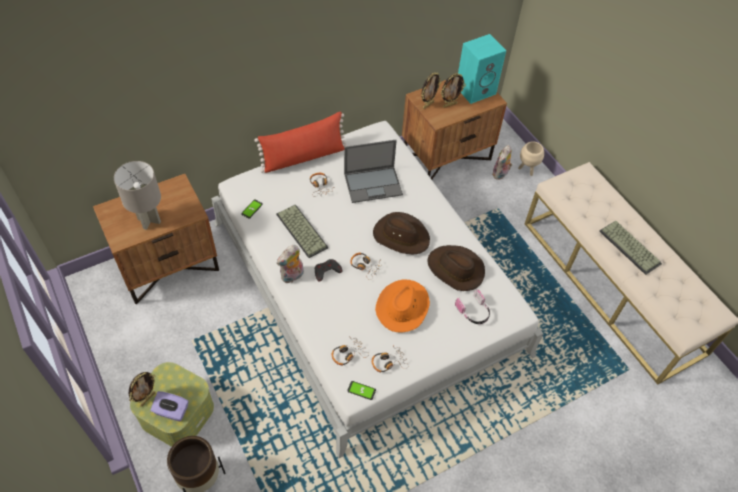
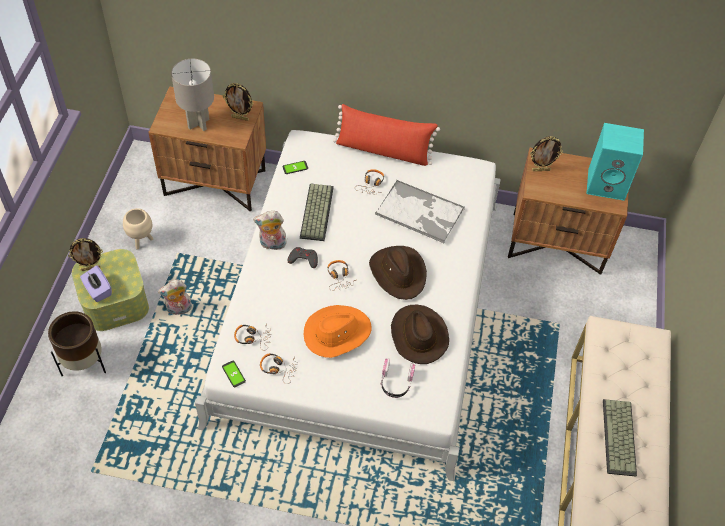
camera: 40 degrees right, 0 degrees up
(373, 184) = (420, 212): laptop -> tray
(449, 105) = (563, 182): picture frame -> picture frame (240, 118)
(500, 174) = (596, 294): plush toy -> plush toy (179, 310)
(527, 169) = (631, 308): beige planter -> beige planter (142, 241)

